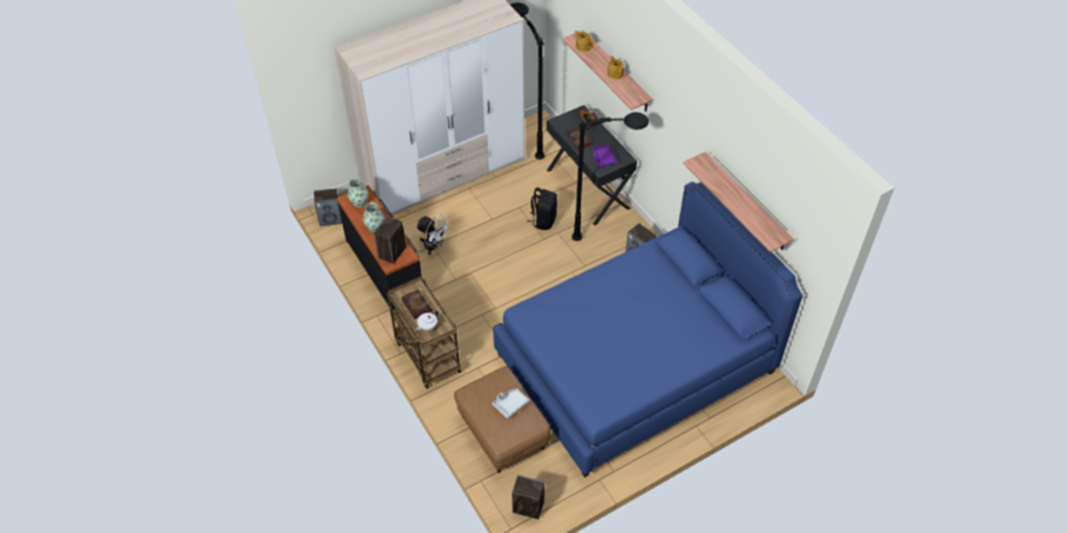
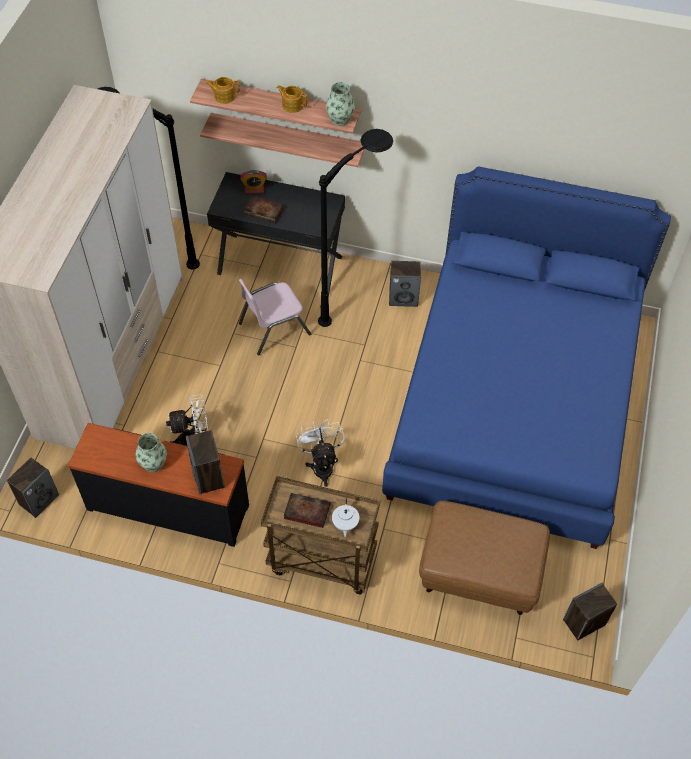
camera: 45 degrees left, 5 degrees up
(359, 202) = (101, 449): vase -> vase (340, 119)
(484, 310) = (322, 465): none -> white fan
(510, 404) = (492, 535): grey tray -> none
(543, 220) = (274, 328): black backpack -> pink chair
(603, 159) = (311, 215): purple tray -> none
(746, 202) = (554, 156): shelf -> shelf (288, 138)

